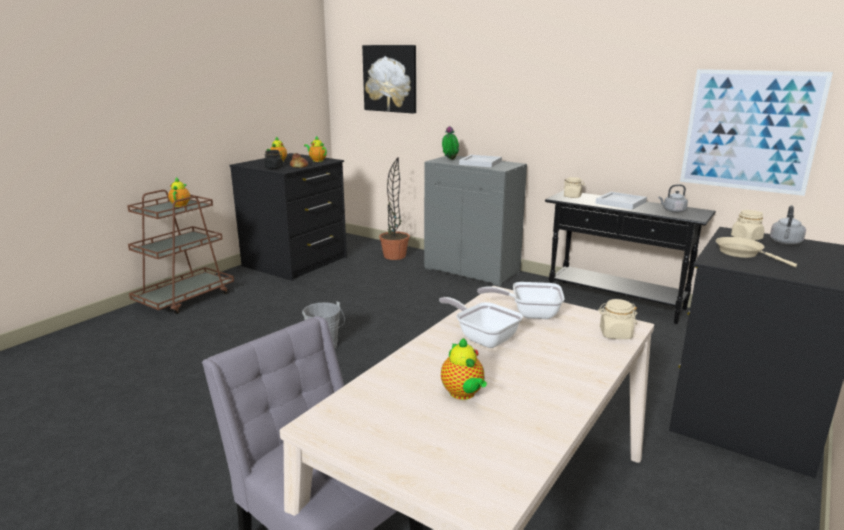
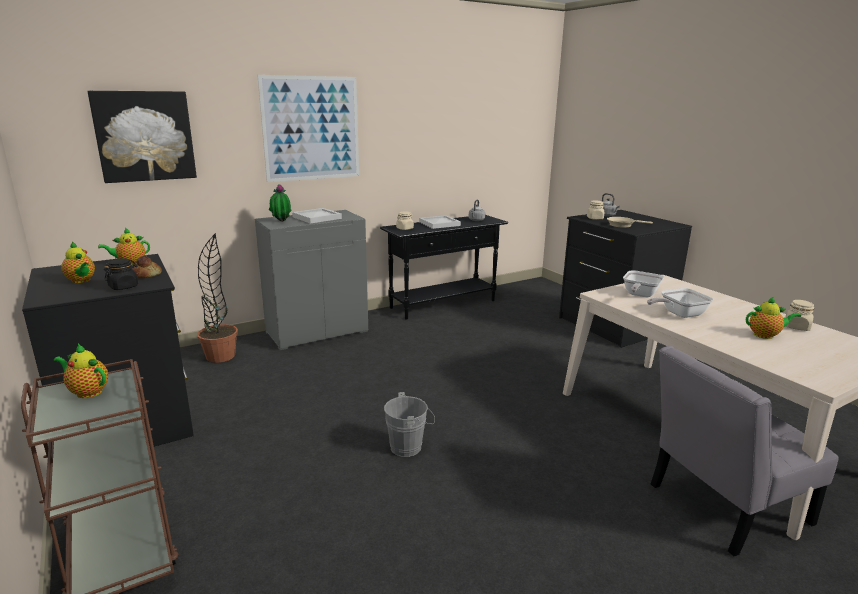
camera: 65 degrees left, 0 degrees up
(615, 334) = (677, 285): beige jar -> beige jar (796, 327)
(750, 131) = (495, 154): picture -> picture (311, 128)

